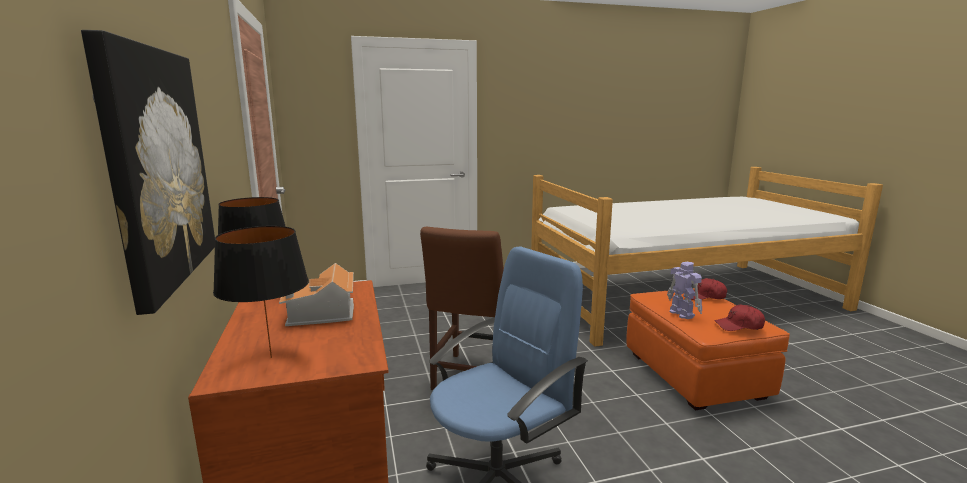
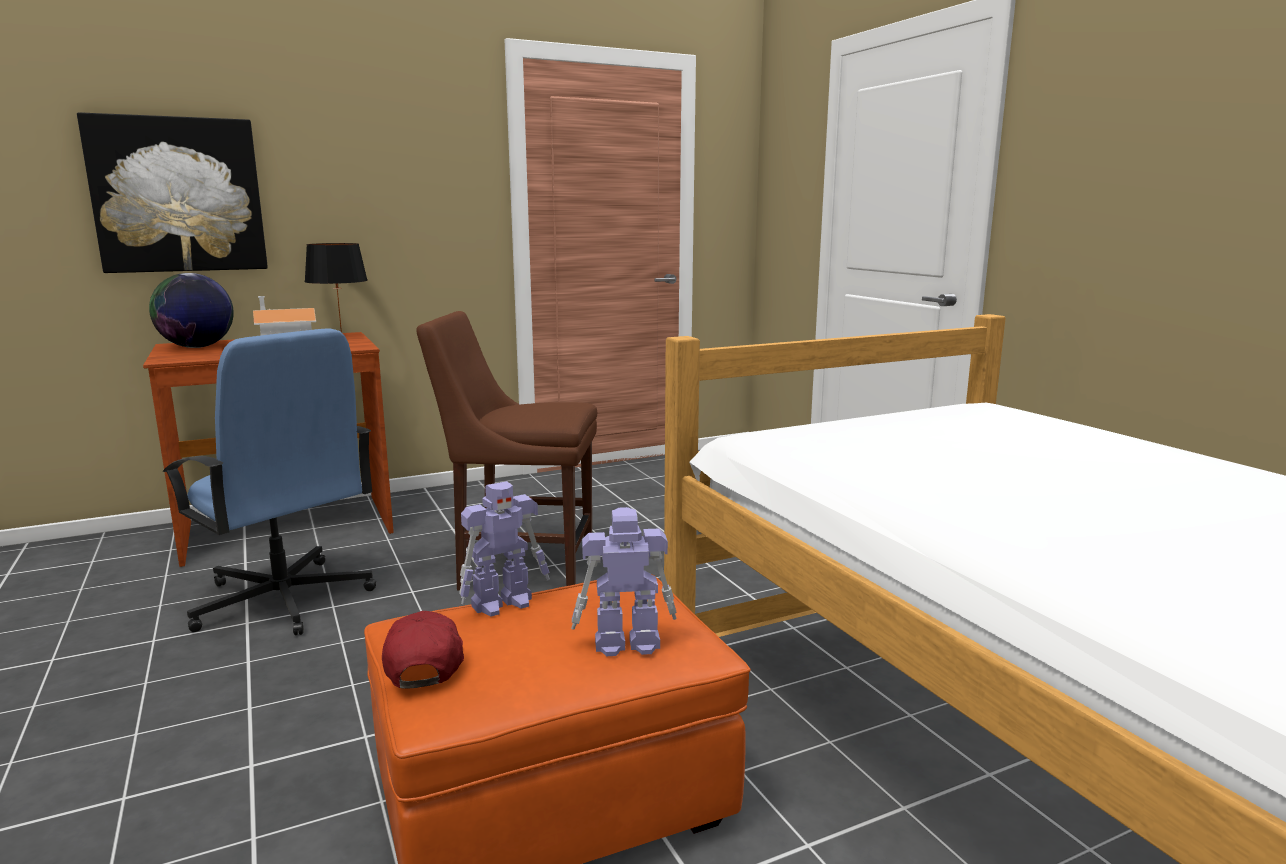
camera: 80 degrees right, 0 degrees up
(272, 357) = (197, 347): black table lamp -> globe
(705, 296) = (625, 644): red cap -> toy robot

